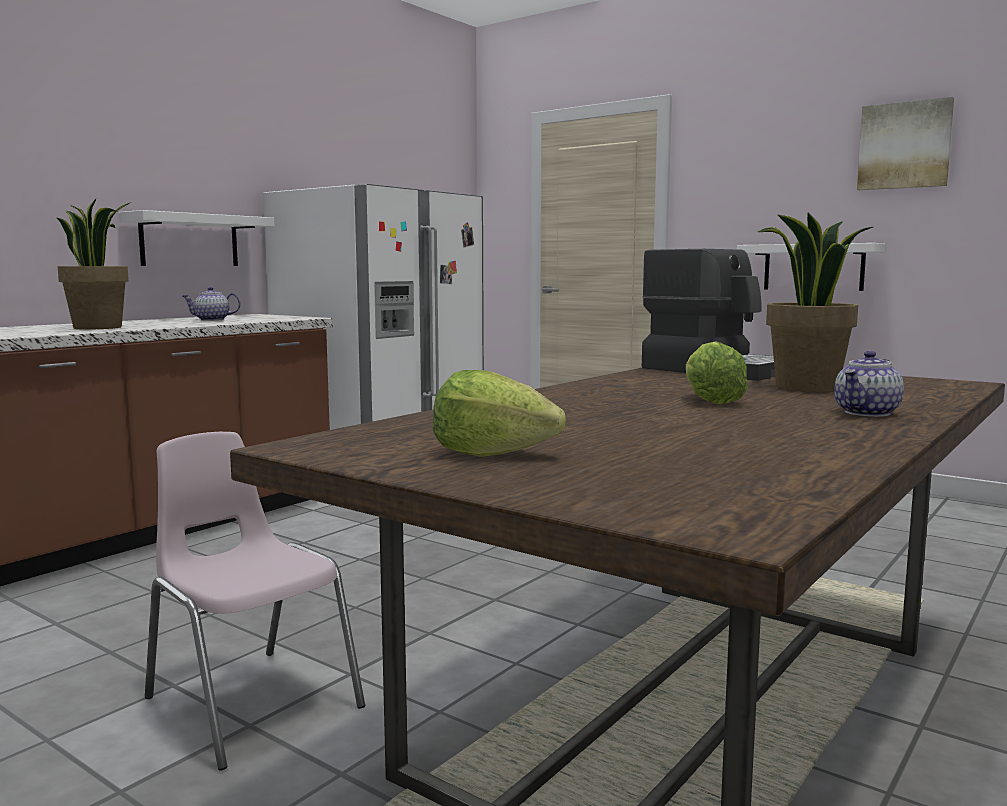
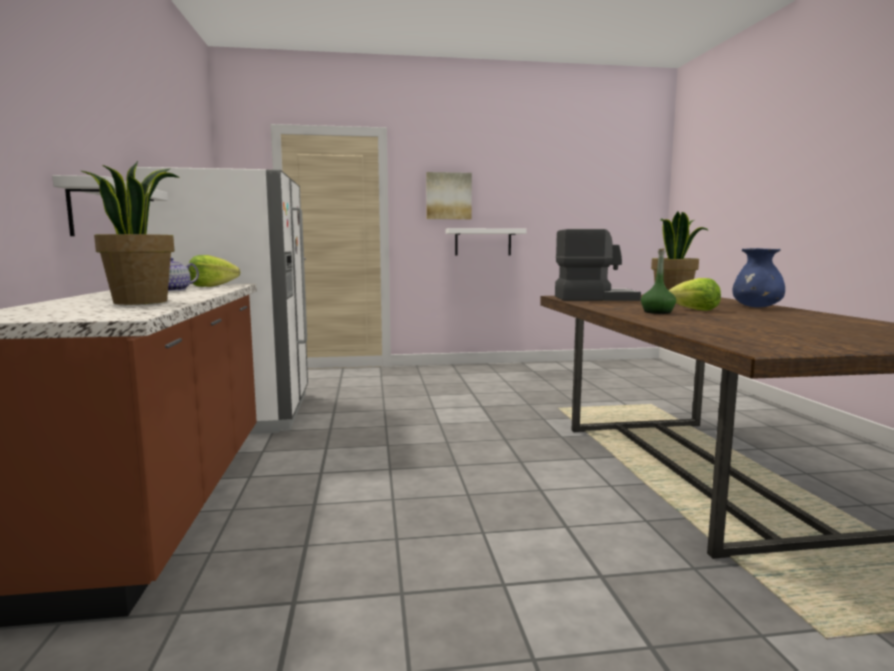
camera: 45 degrees left, 0 degrees up
(251, 702) = (567, 566): pink chair -> none
(492, 453) = (815, 338): lettuce -> lettuce (212, 286)
(616, 396) = (657, 312): none -> green bottle
(867, 413) = (756, 307): teapot -> blue vase
(904, 145) = (527, 176): picture -> picture (448, 196)

